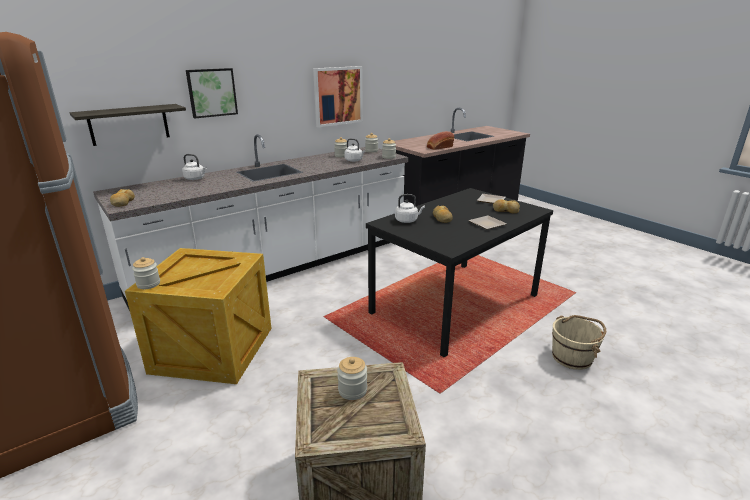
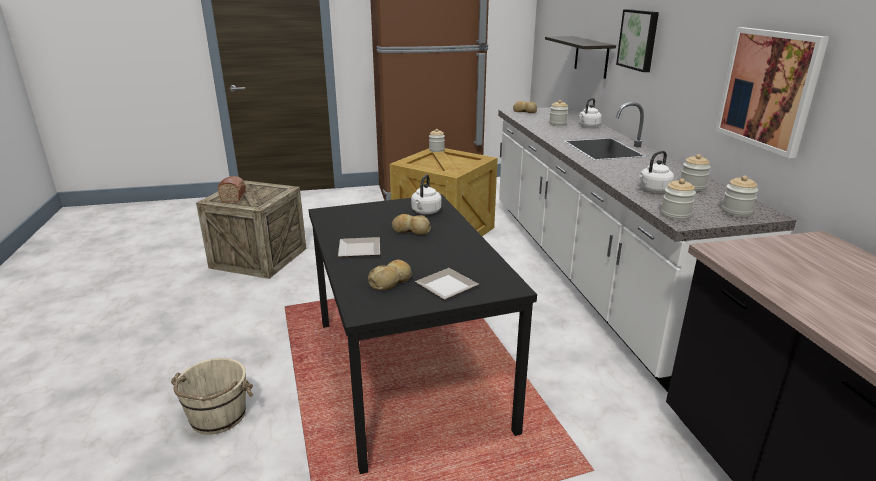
camera: 115 degrees right, 0 degrees up
(352, 390) = (260, 195): jar -> jar (557, 124)
(439, 147) = (765, 275): bread -> bread (234, 195)

